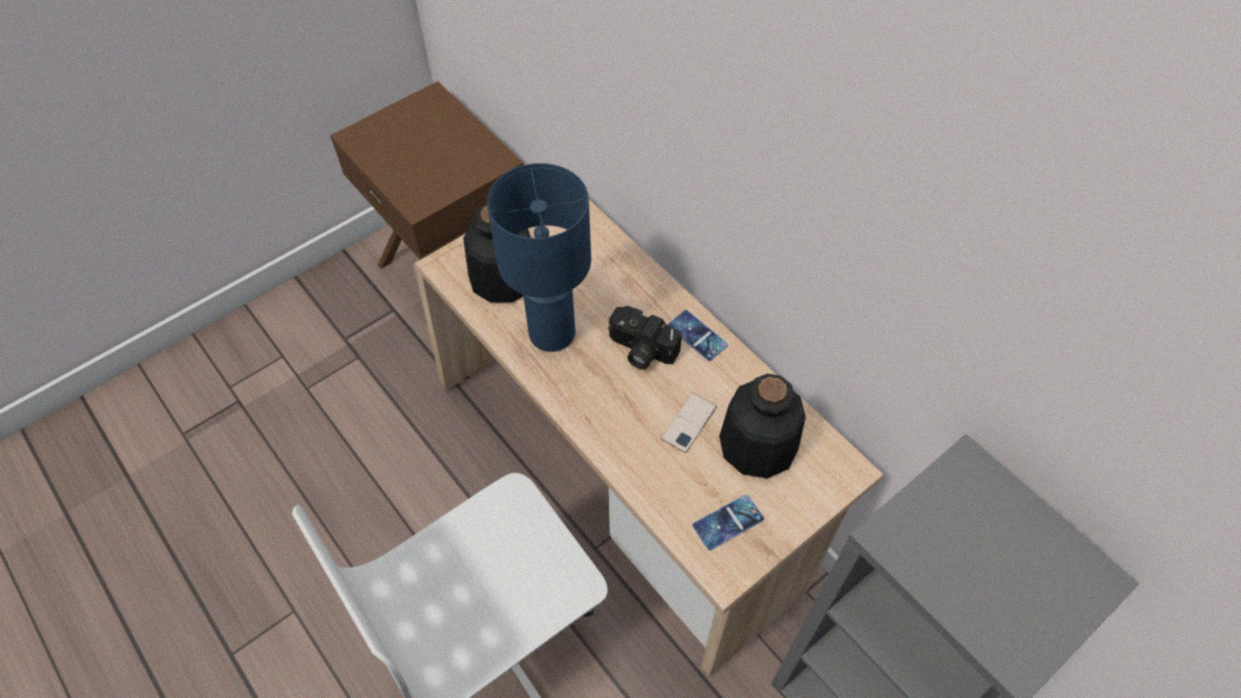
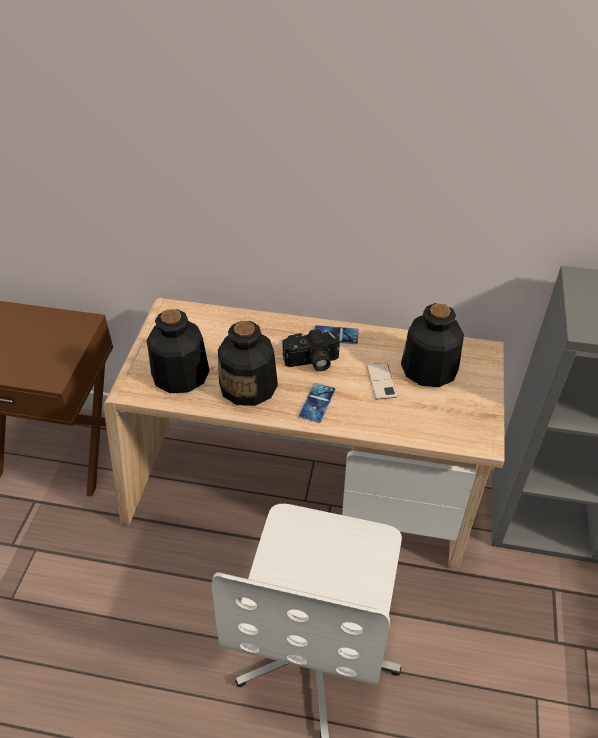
camera: 40 degrees left, 10 degrees down
(553, 334) = (249, 385): blue table lamp -> bottle
(728, 522) = (458, 416): phone -> phone (317, 403)

